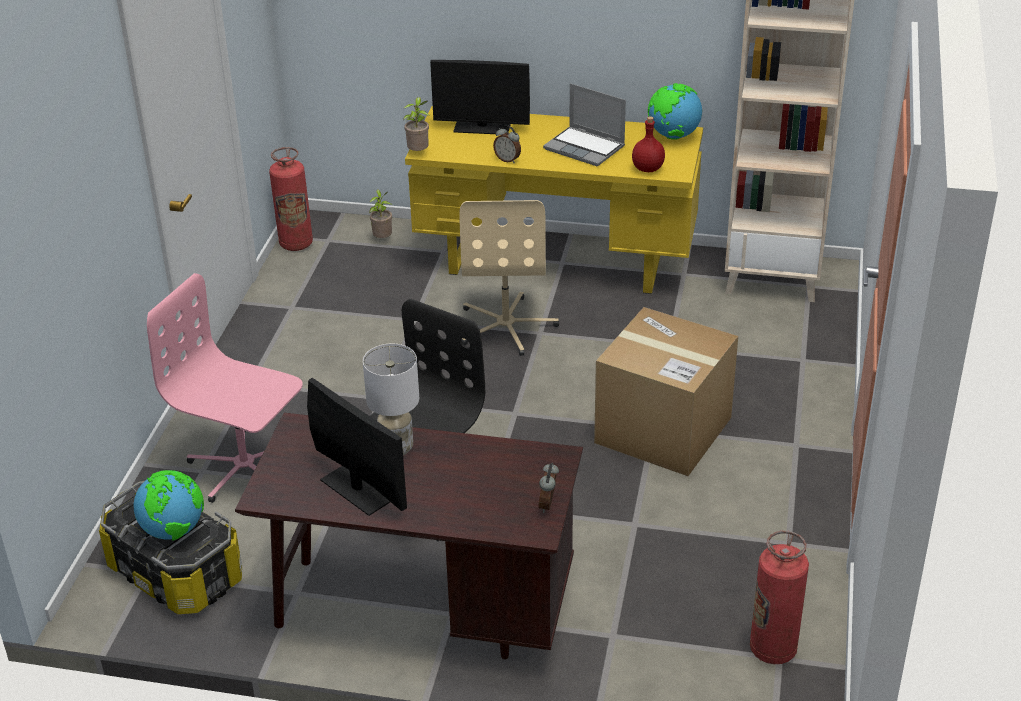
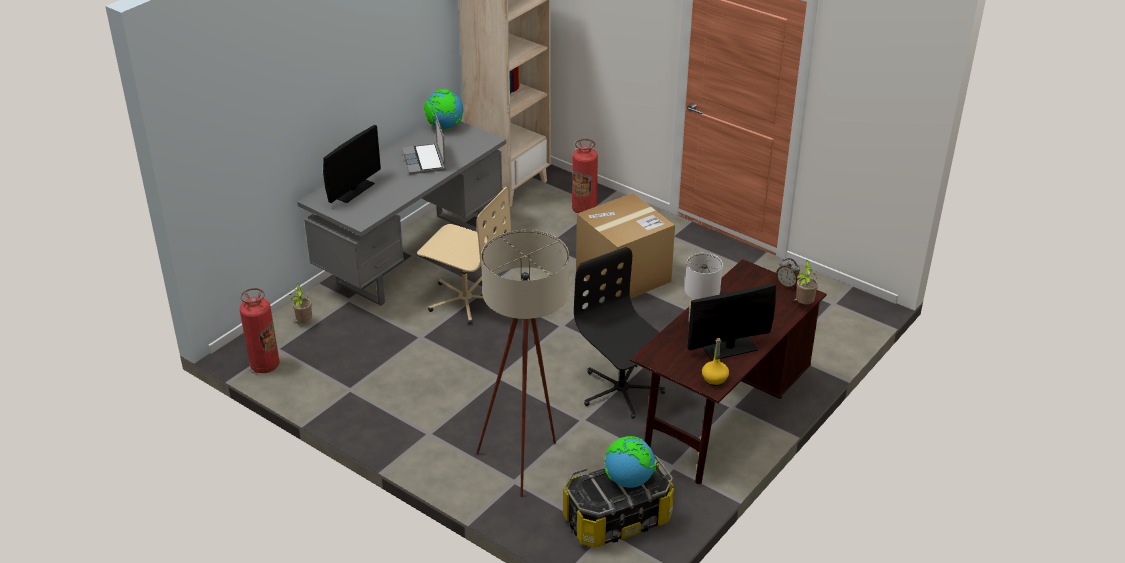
camera: 65 degrees left, 0 degrees up
(244, 468) = (526, 459): pink office chair -> beige floor lamp
(279, 493) = (714, 379): none -> yellow bottle
(418, 153) = (360, 224): potted plant -> potted plant (803, 304)
(508, 159) = (408, 193): alarm clock -> none
(557, 262) = (411, 257): yellow desk -> grey desk
(585, 148) = (425, 161): laptop -> laptop turned 105 degrees clockwise
(648, 169) = (475, 148): red bottle -> none
(773, 649) = (826, 303): fire extinguisher -> fire extinguisher (584, 209)

